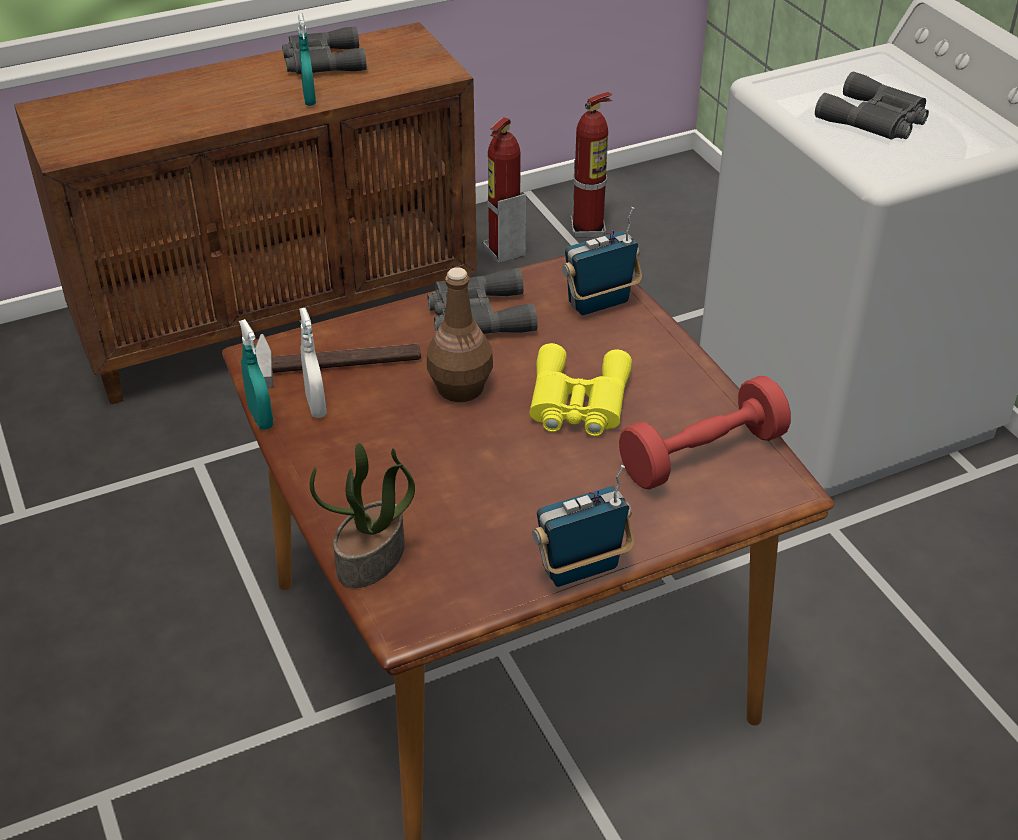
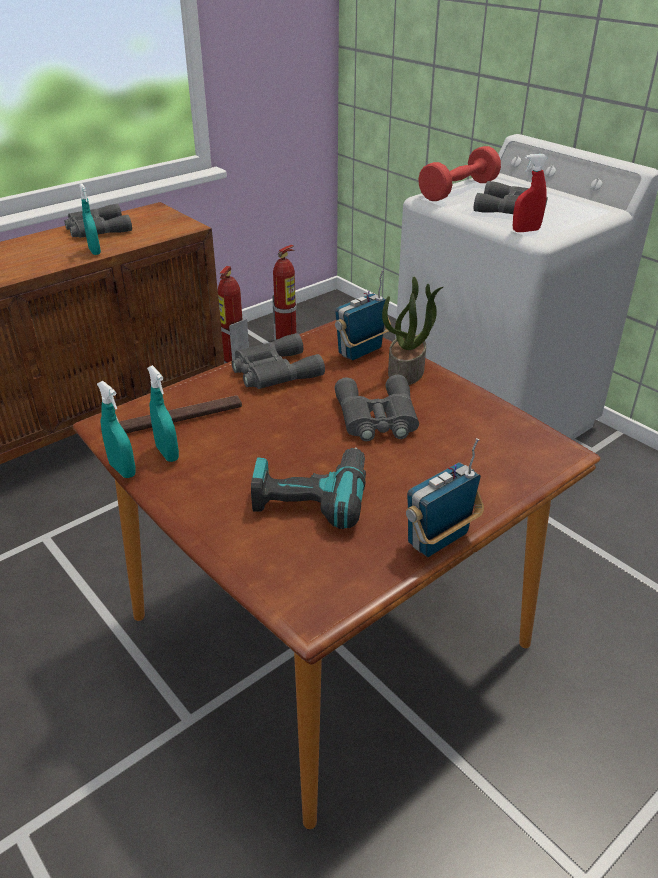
camera: 15 degrees left, 5 degrees down
(316, 406) = (167, 453): white spray bottle -> turquoise spray bottle
(371, 560) = (260, 566): potted plant -> potted plant (407, 372)
(458, 488) = (311, 495): none -> power drill
(459, 388) = (280, 422): brown bottle -> none
(577, 402) = (376, 418): yellow binoculars -> grey binoculars
(702, 455) = (488, 439): red dumbbell -> red dumbbell (458, 190)
(871, 162) = (526, 230): none -> red spray bottle

